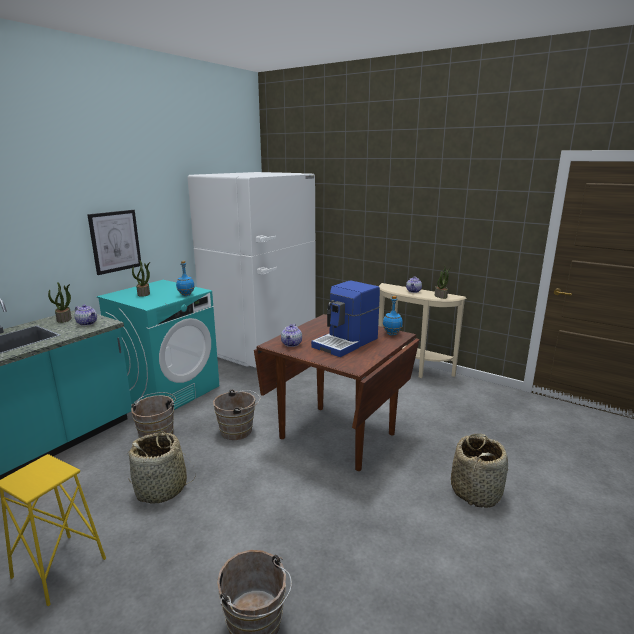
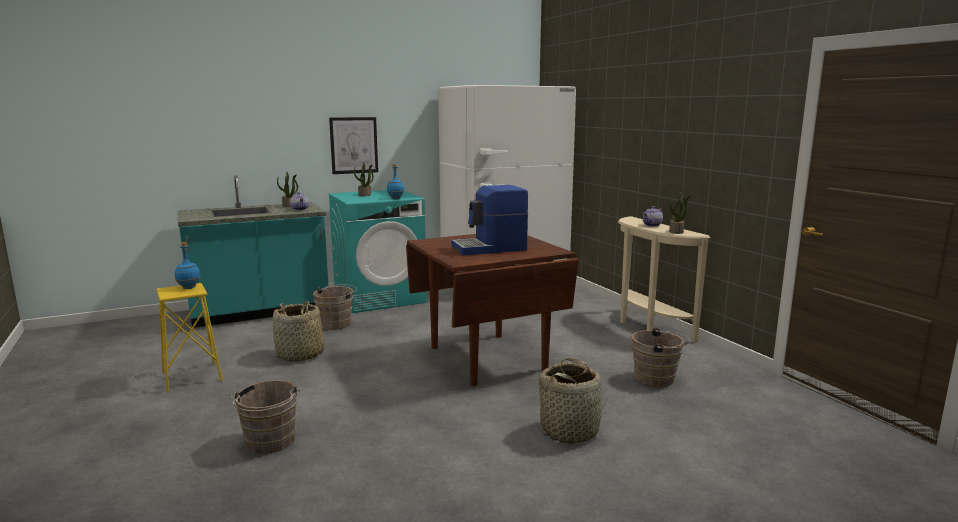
camera: 30 degrees right, 5 degrees down
(239, 431) = (403, 335): brown bucket -> brown bucket (658, 379)
(292, 344) = (438, 243): teapot -> none
(391, 334) = (549, 249): blue bottle -> blue bottle (188, 288)

